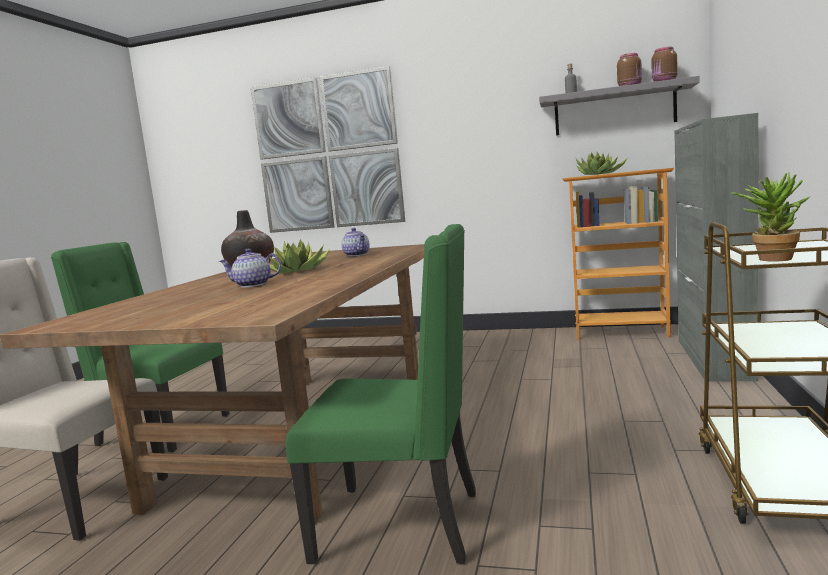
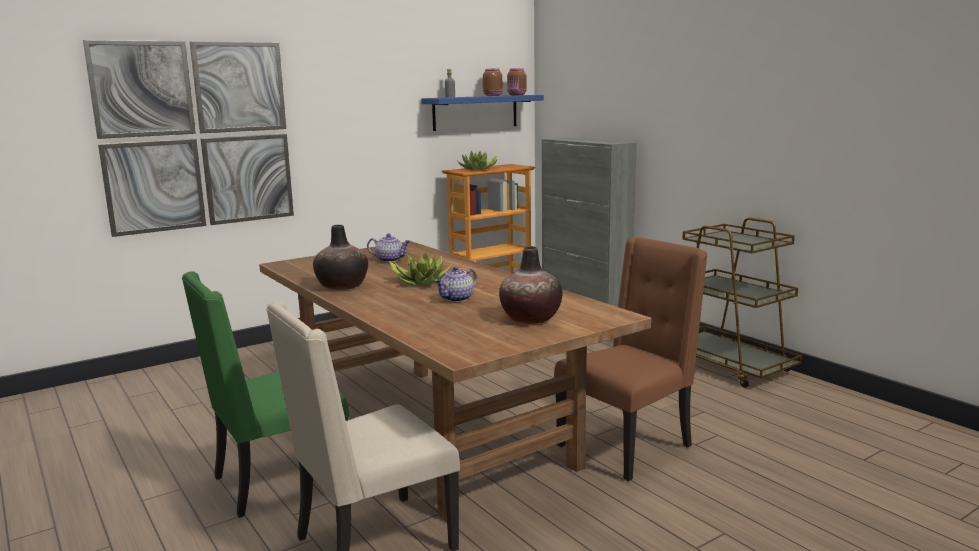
camera: 50 degrees left, 5 degrees up
(207, 307) = (530, 319): none -> vase
(403, 524) = (627, 446): green chair -> brown chair
(614, 110) = (475, 112): grey shelf -> blue shelf
(770, 258) = (746, 245): potted plant -> none

